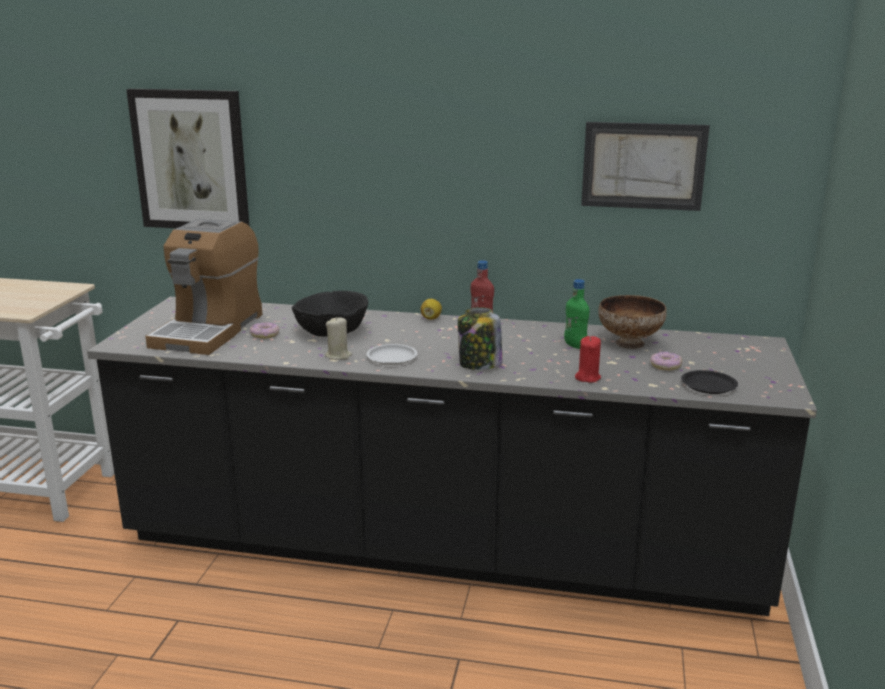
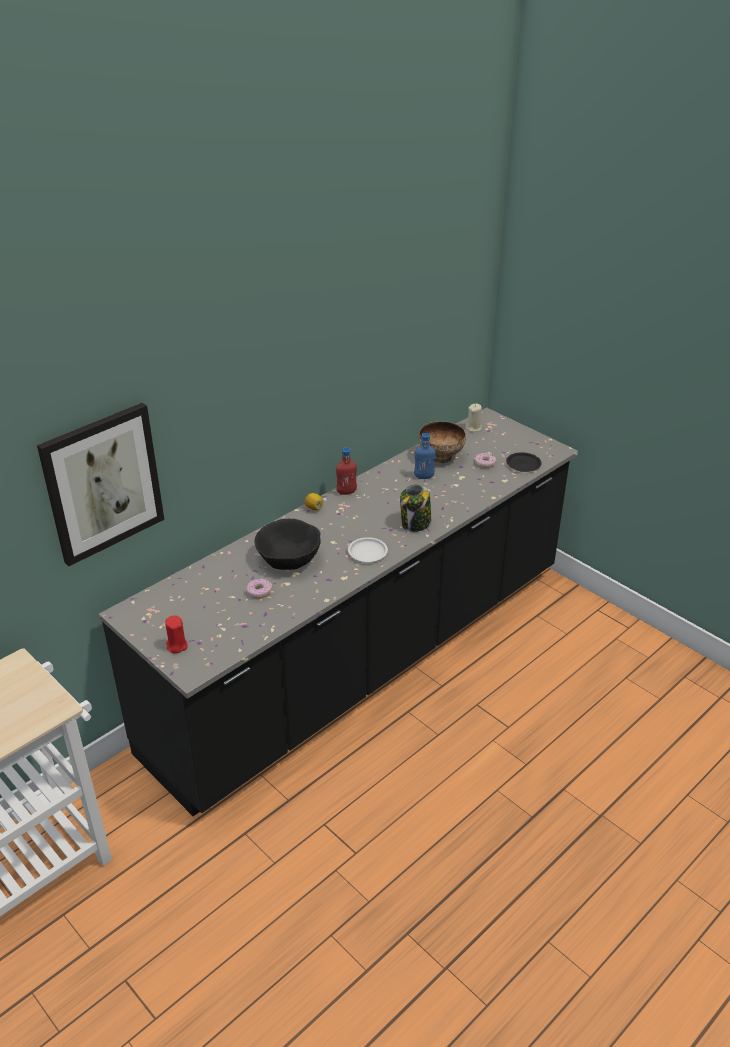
camera: 55 degrees left, 15 degrees up
(209, 330) = (215, 615): coffee machine -> none
(338, 356) = (339, 573): beige candle -> beige candle (473, 428)
(575, 345) = (424, 477): green bottle -> blue bottle
(587, 377) = (474, 496): red candle -> red candle (176, 646)
(643, 166) = (415, 335): picture -> none

